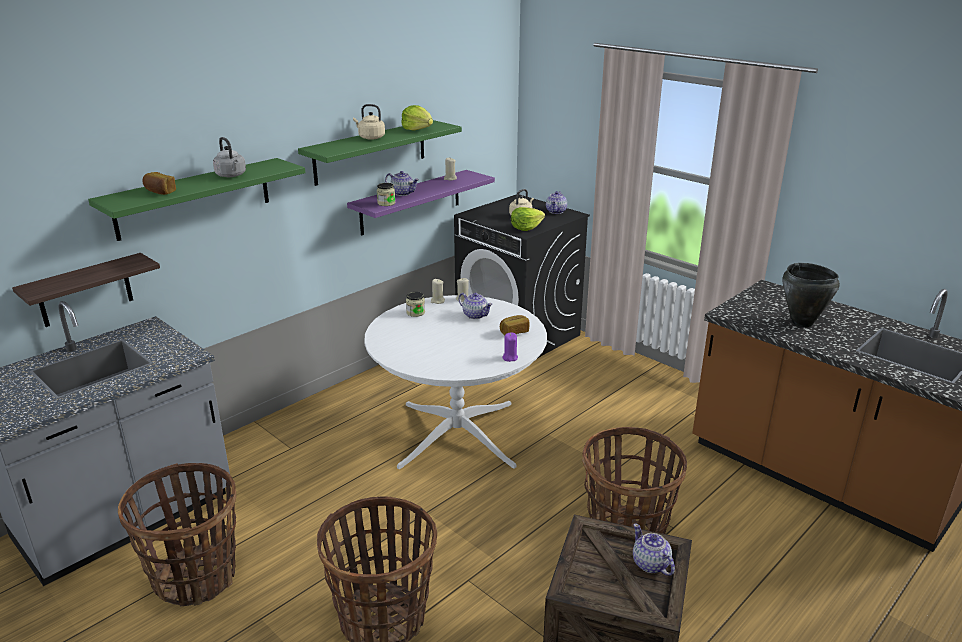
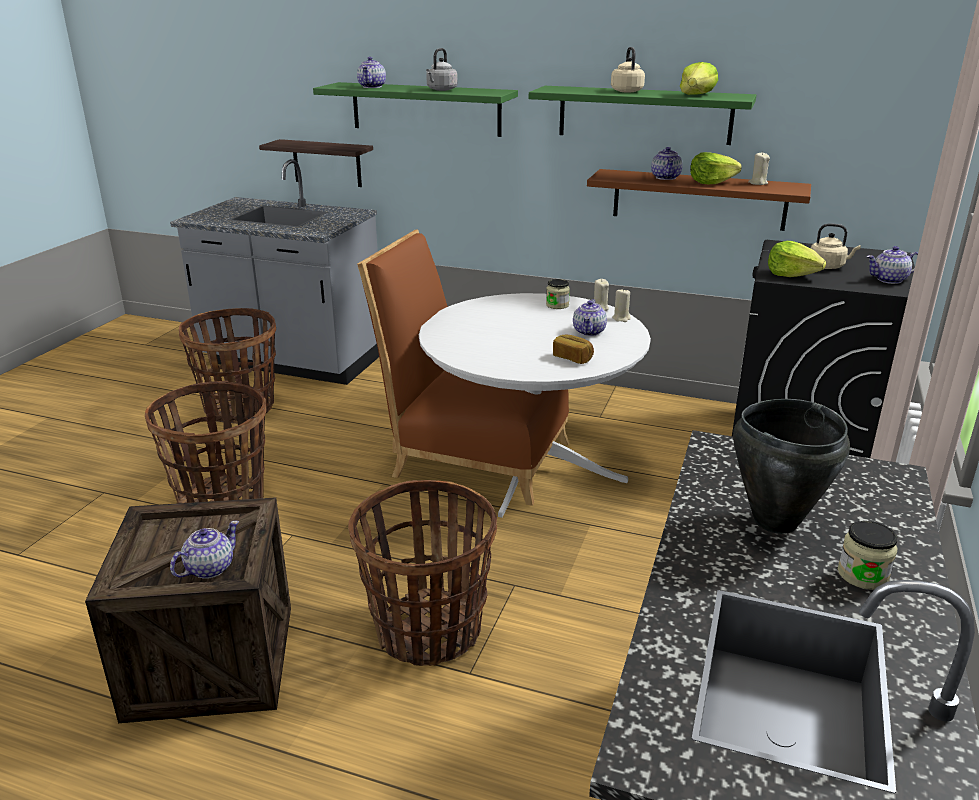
camera: 65 degrees right, 0 degrees up
(159, 192) = (372, 87): bread -> teapot
(386, 203) = (622, 178): jar -> jar (862, 575)
(411, 202) = (699, 199): purple shelf -> brown shelf
(423, 457) = (471, 456): none -> brown chair
(433, 187) = (711, 182): none -> lettuce
(510, 358) = (505, 367): purple candle -> none

